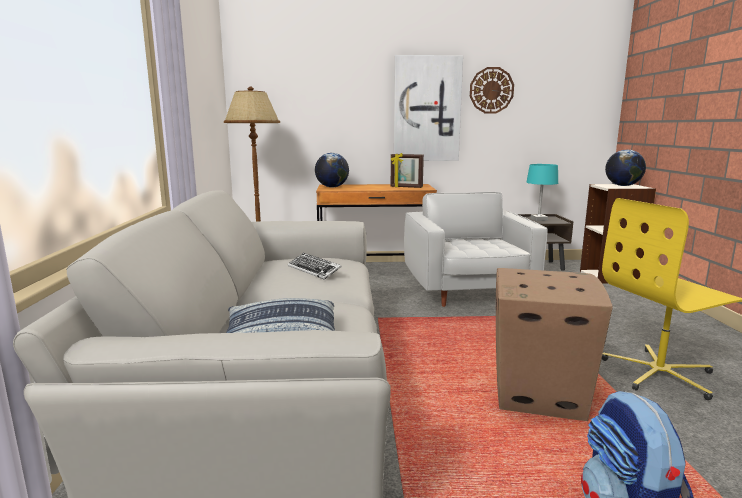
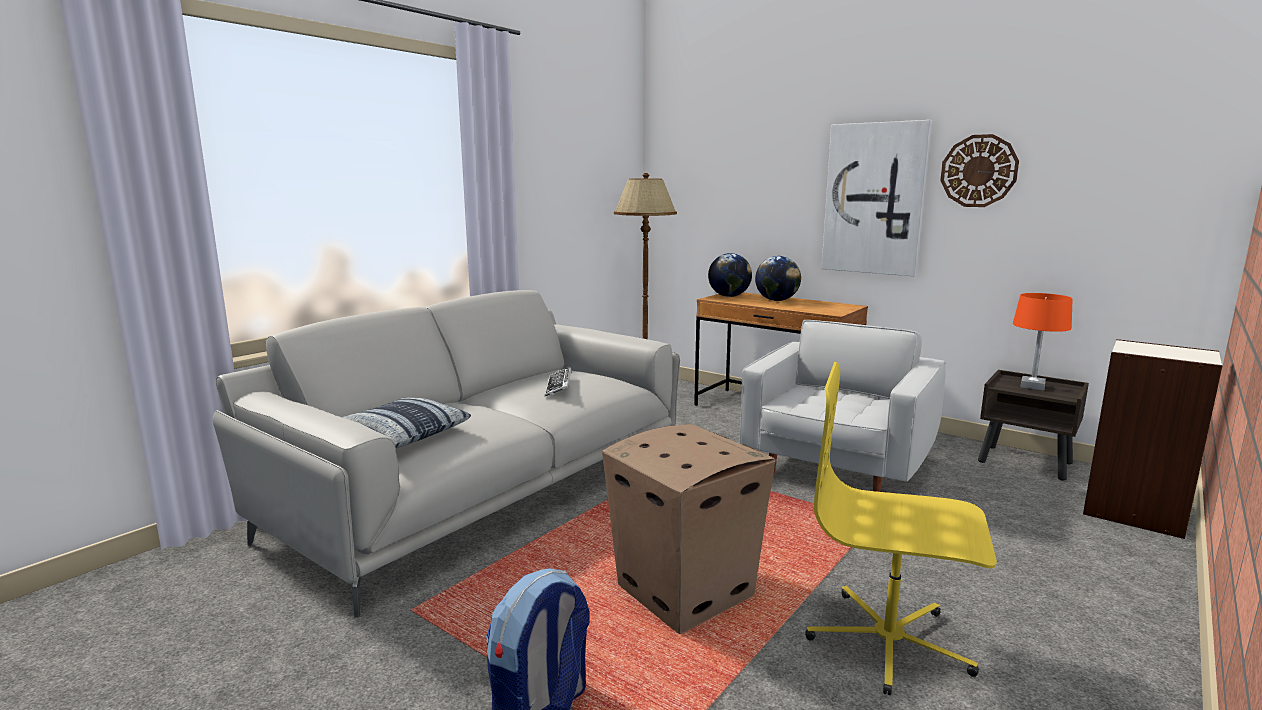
camera: 40 degrees right, 0 degrees up
(406, 187) = (815, 307): picture frame -> none
(539, 219) = (1032, 386): turquoise table lamp -> orange table lamp
(622, 185) = (1169, 351): globe -> globe (776, 300)

